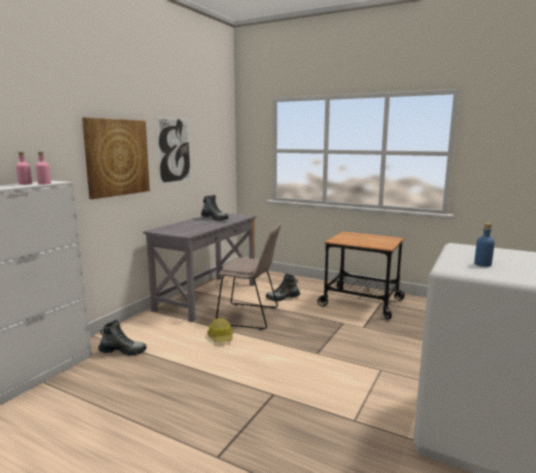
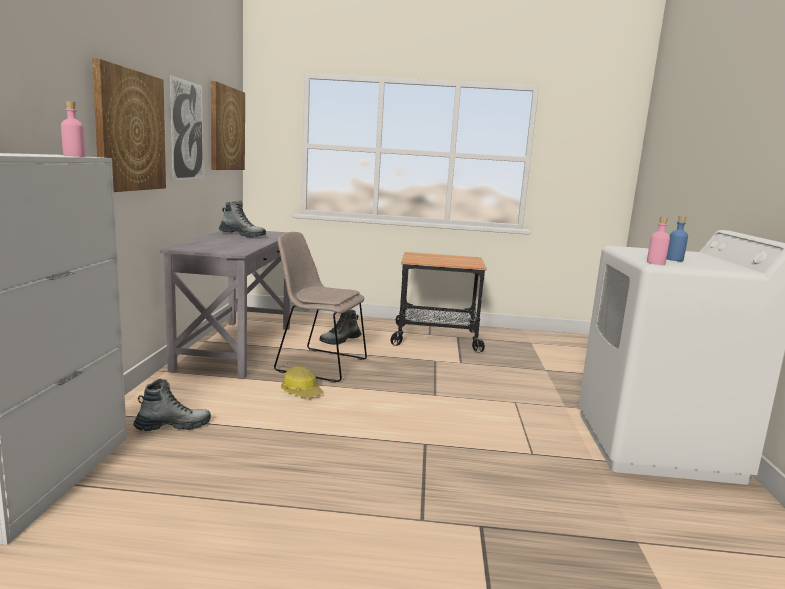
camera: 25 degrees left, 0 degrees up
(25, 184) = (39, 154): pink bottle -> pink bottle (655, 263)
(215, 143) = (226, 129): none -> picture
(250, 316) = (318, 364): beige chair -> beige chair turned 150 degrees counterclockwise

